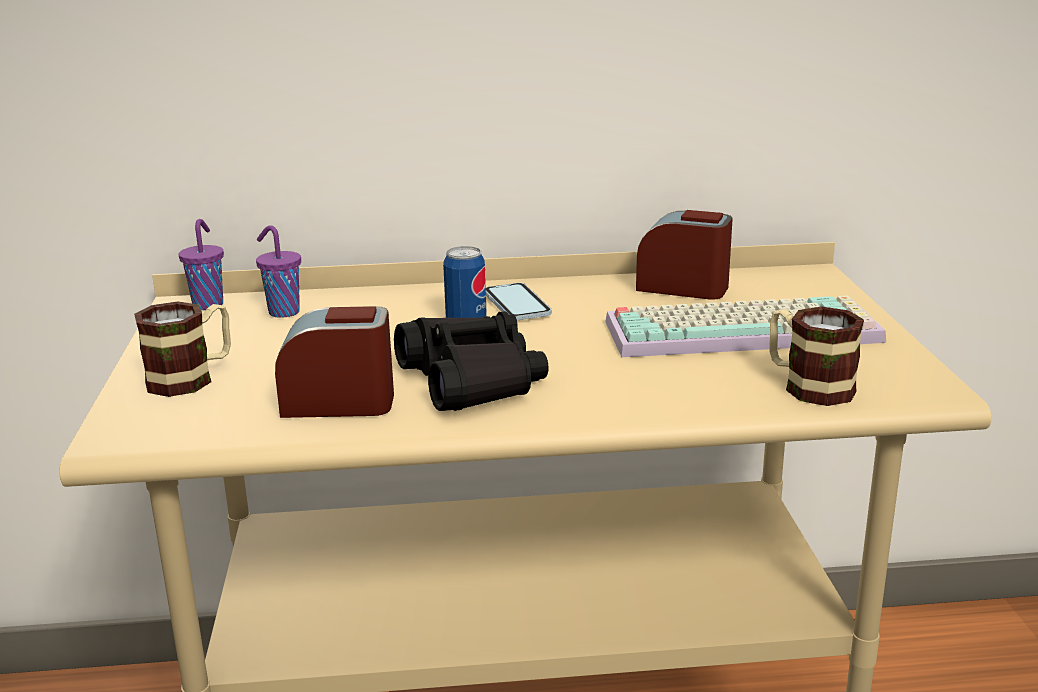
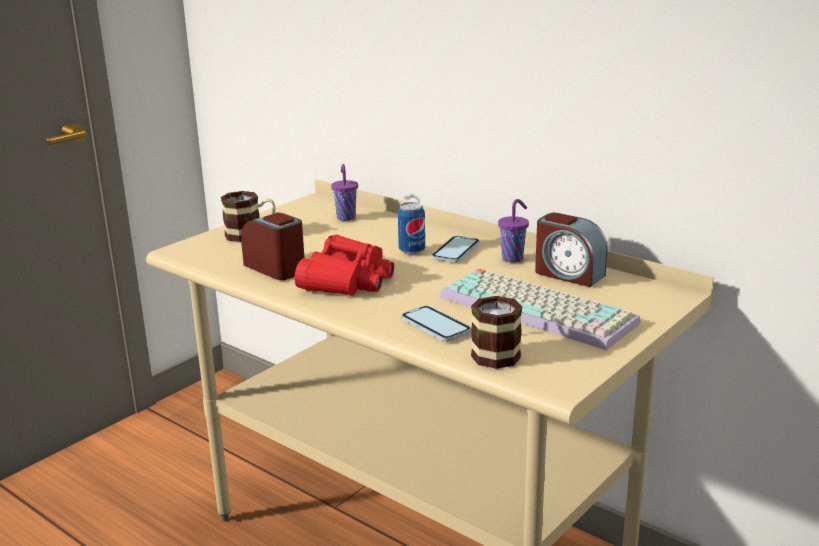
camera: 45 degrees right, 0 degrees up
(209, 304) = (325, 203): purple cup -> purple cup (513, 258)
(472, 381) = (347, 280): black binoculars -> red binoculars
(683, 288) = (568, 274): alarm clock -> alarm clock turned 150 degrees clockwise
(693, 387) = (435, 326): none -> phone

